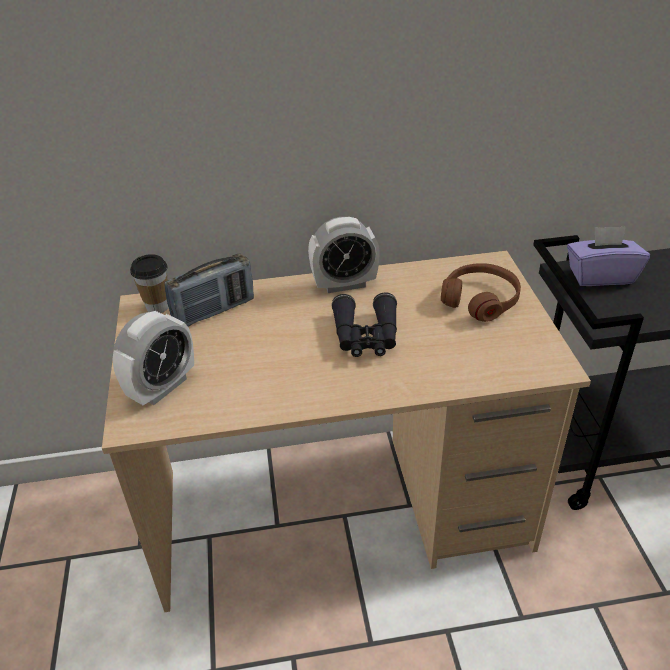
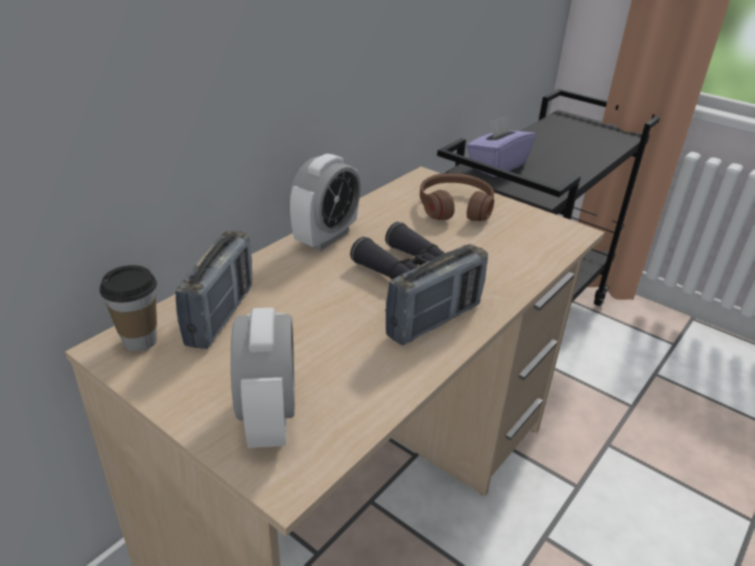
camera: 45 degrees left, 5 degrees down
(332, 381) = (434, 320): none -> radio

